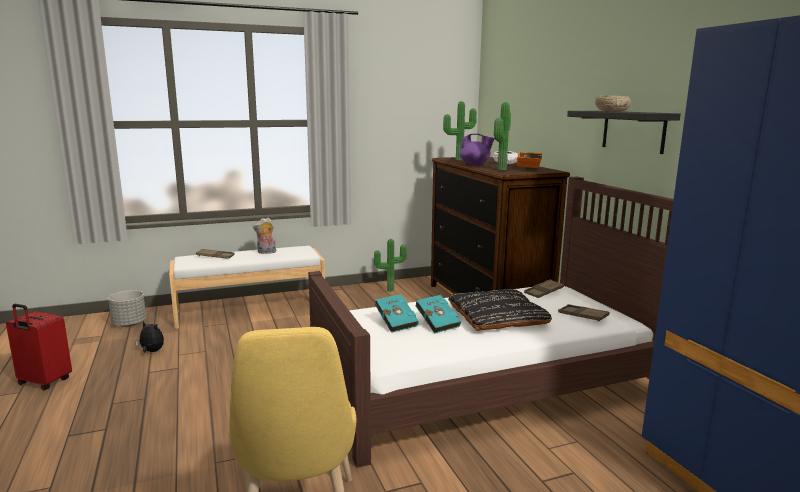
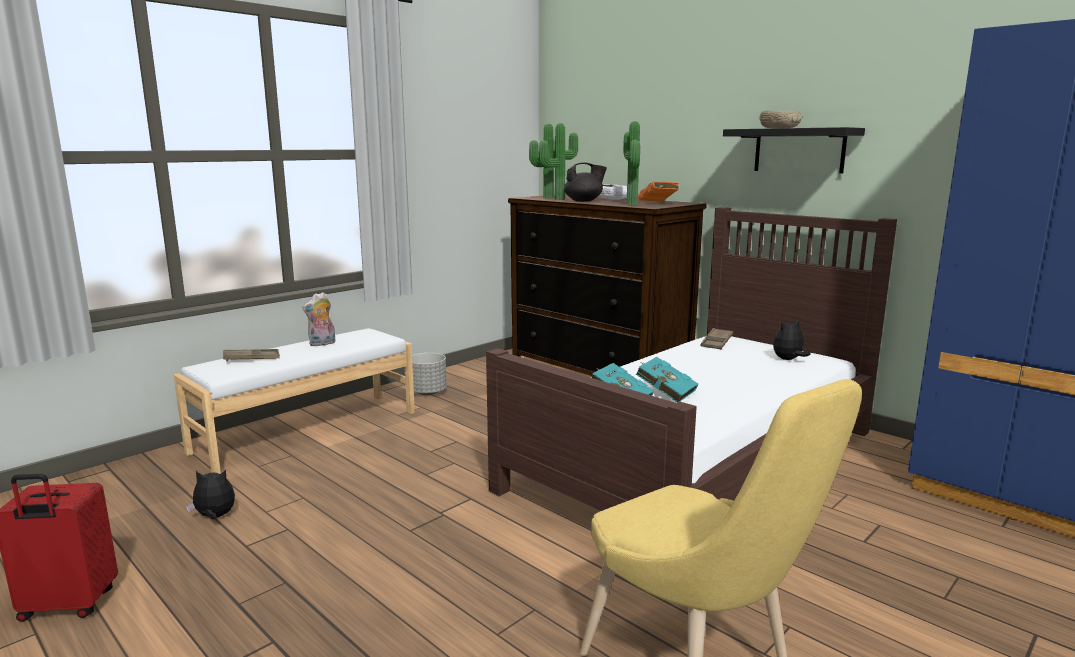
camera: 25 degrees left, 0 degrees up
(129, 323) = (124, 486): grey planter -> grey planter (427, 392)
(390, 290) = (468, 376): potted plant -> potted plant (558, 199)
(475, 164) = (584, 201): purple teapot -> black teapot
(497, 316) = (712, 374): black pillow -> none
(583, 316) = (788, 360): brown tray -> plush toy

